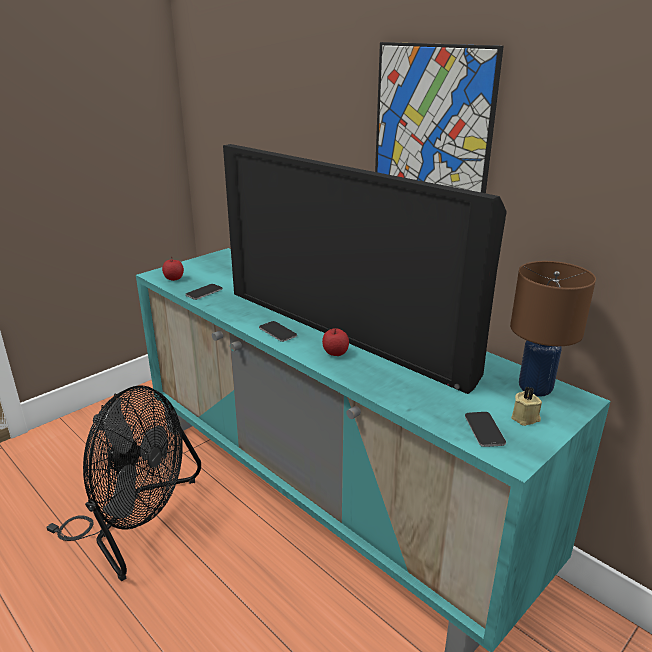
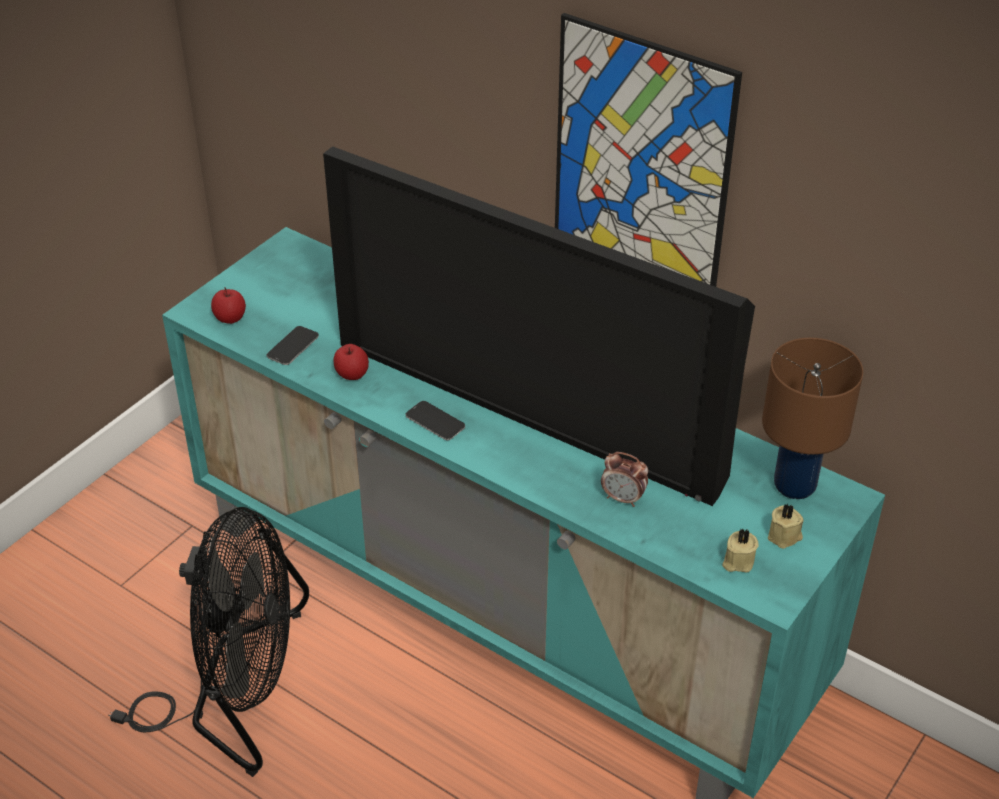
camera: 10 degrees left, 15 degrees up
(335, 353) = (527, 453): apple -> apple (352, 374)
(399, 383) = (623, 498): none -> alarm clock
(484, 430) = (737, 561): phone -> beige candle

